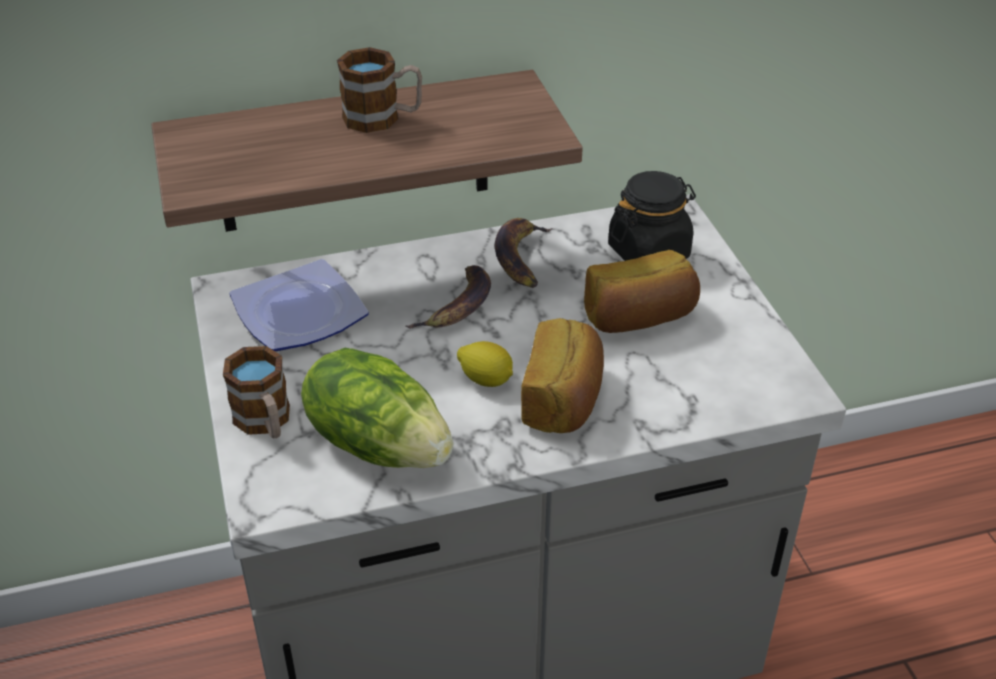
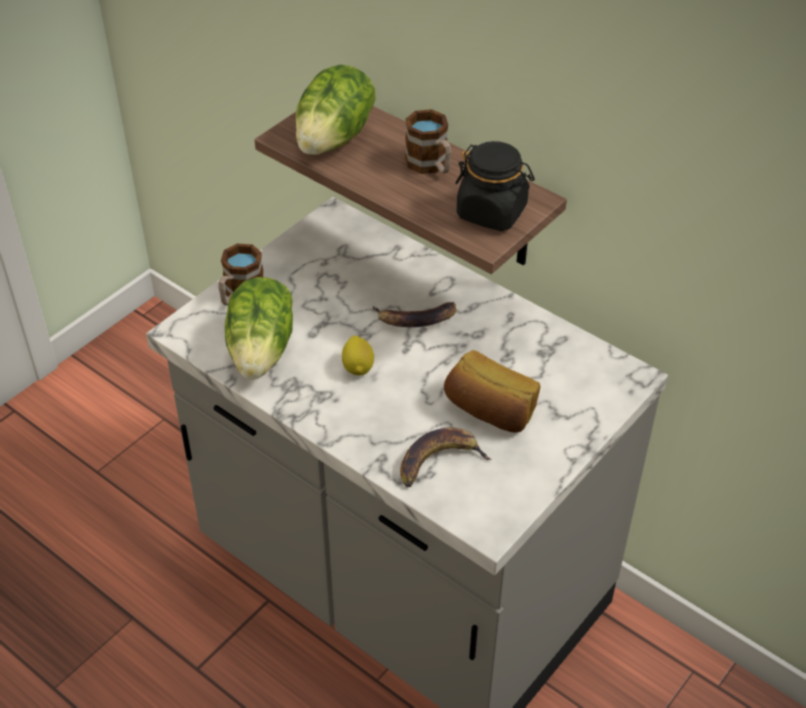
camera: 55 degrees right, 5 degrees up
(249, 156) = (335, 138): none -> lettuce
(297, 313) = (342, 255): plate -> none
(521, 257) = (495, 323): banana -> banana (439, 461)
(564, 399) = (373, 411): bread -> none
(649, 252) = (569, 383): black jar -> black jar (492, 212)

